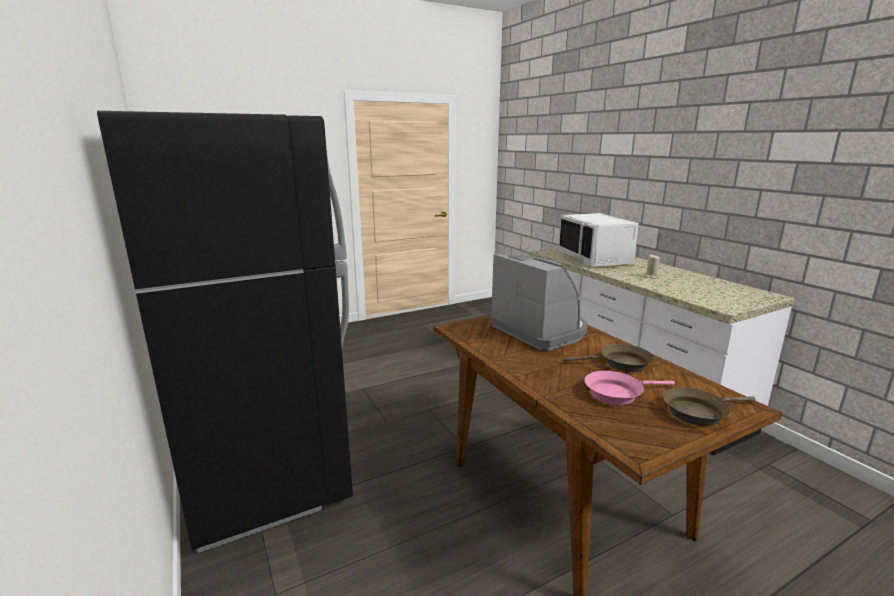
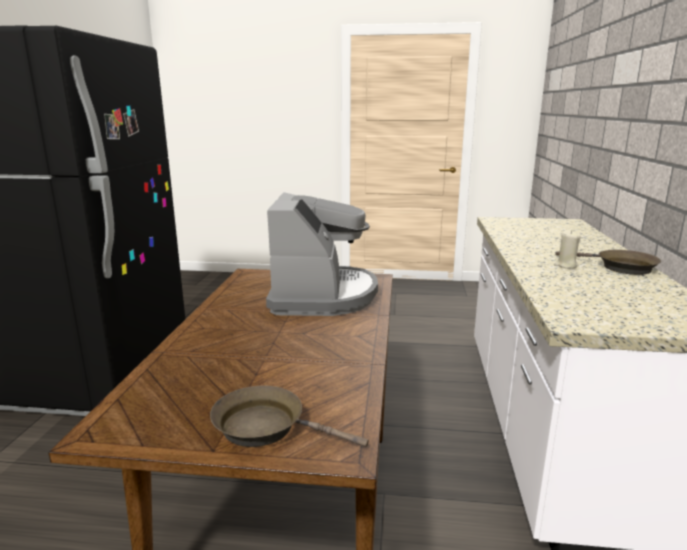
camera: 35 degrees right, 0 degrees up
(595, 259) = (541, 235): white microwave -> none
(617, 393) = (235, 374): pink frying pan -> none
(620, 363) = (318, 350): brown frying pan -> brown frying pan (620, 267)

